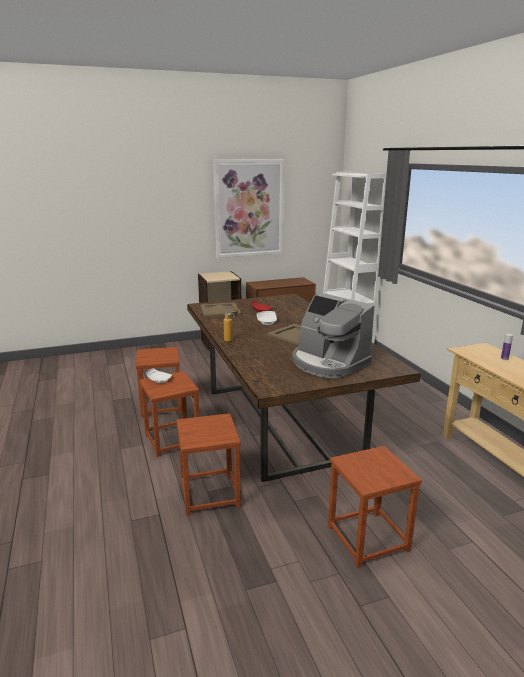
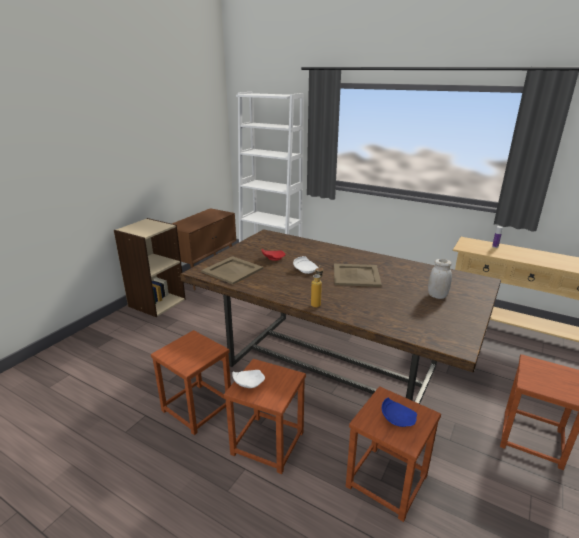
camera: 40 degrees left, 5 degrees up
(207, 430) = (397, 418): none -> blue plate
(248, 208) = (153, 141): picture -> none
(328, 363) = (437, 296): coffee machine -> white jar

